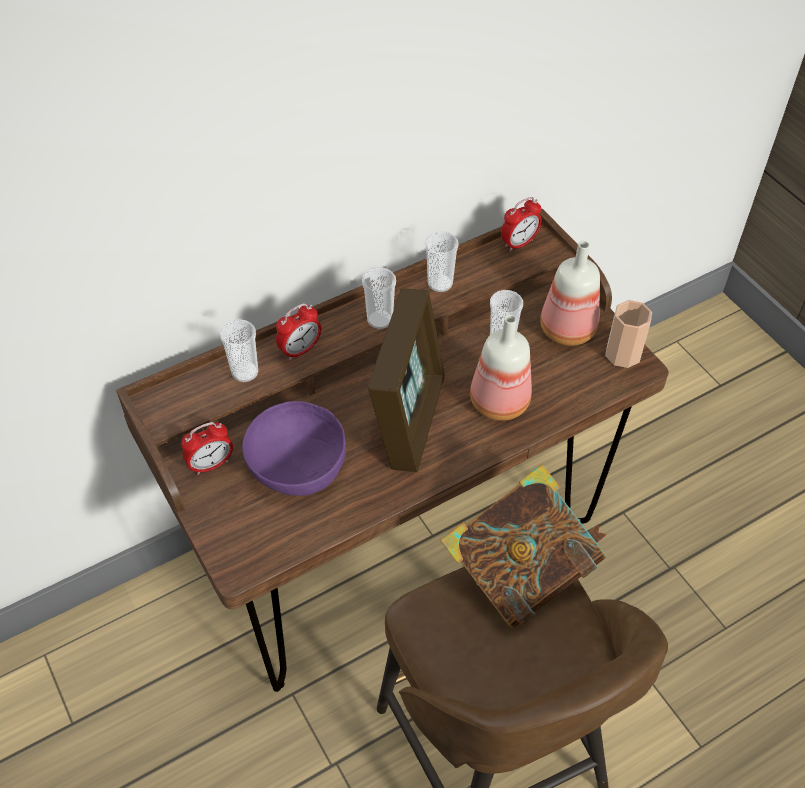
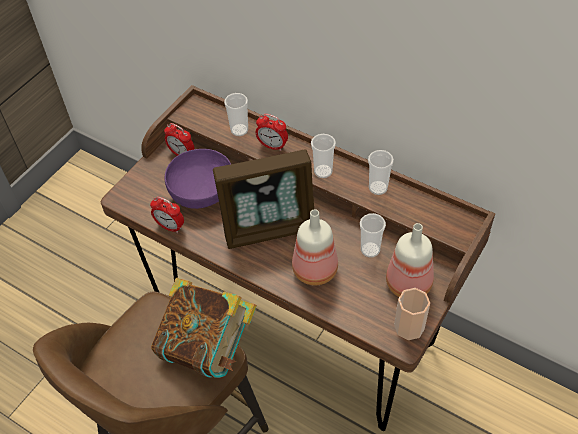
camera: 65 degrees right, 0 degrees up
(519, 243) = (451, 215): alarm clock -> alarm clock (170, 227)

